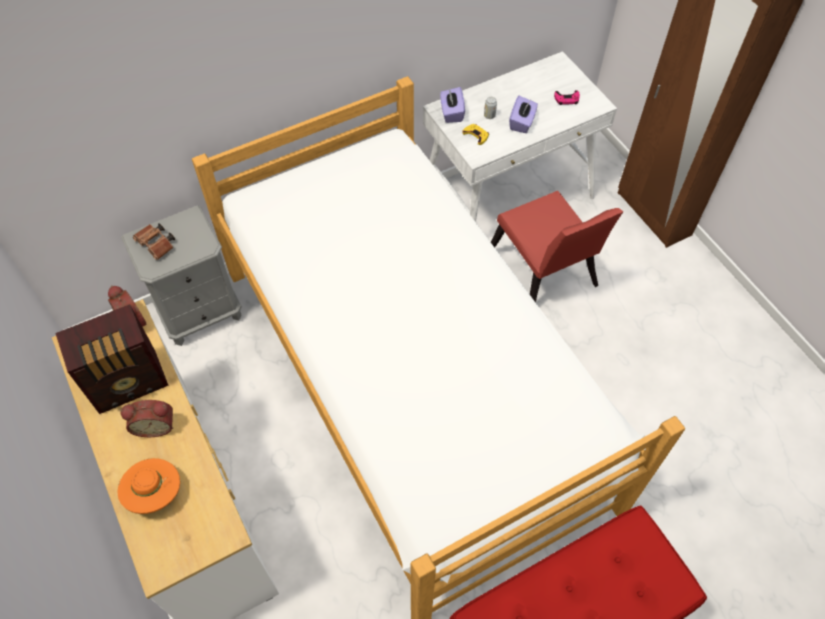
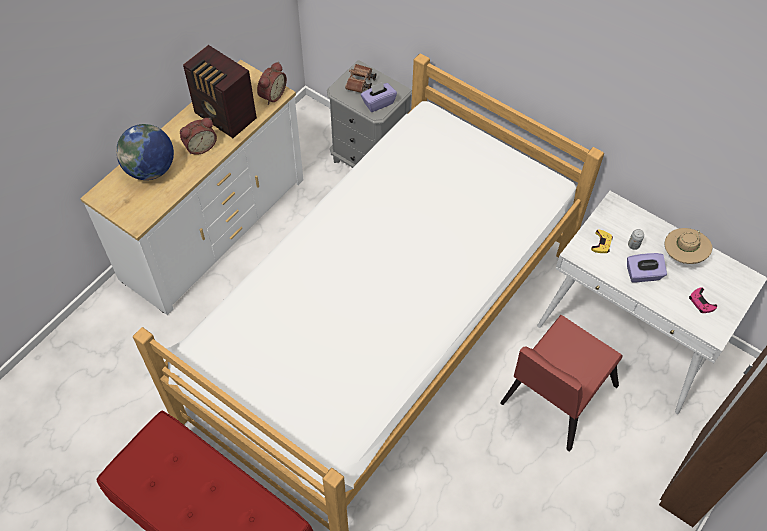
camera: 65 degrees right, 0 degrees up
(155, 425) = (200, 146): alarm clock -> alarm clock turned 90 degrees counterclockwise
(155, 493) = (150, 169): orange hat -> globe
(451, 113) = (616, 215): purple tissue box -> purple tissue box (378, 103)
(515, 89) = (683, 255): none -> beige hat

